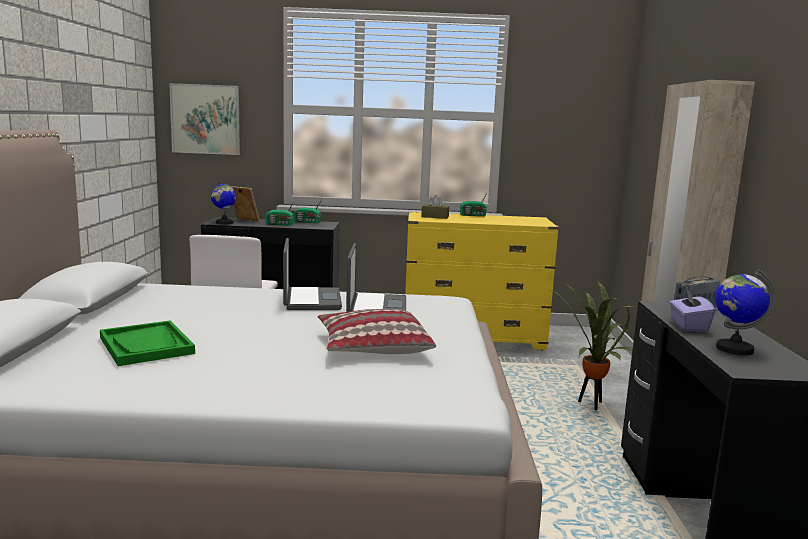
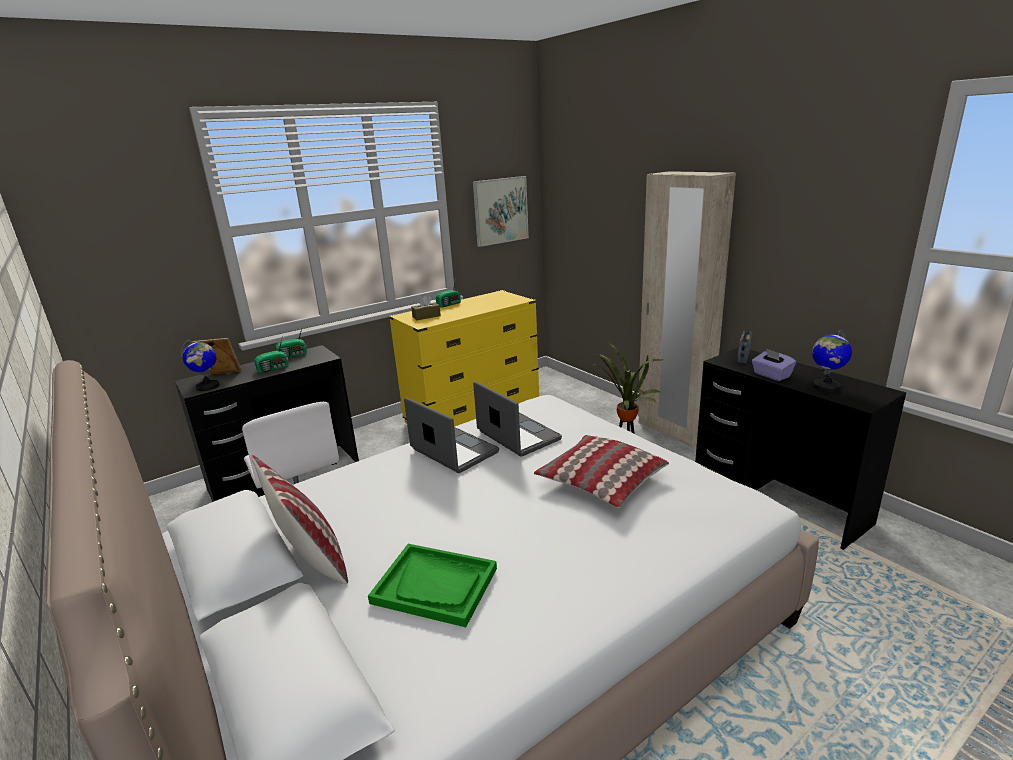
camera: 35 degrees left, 10 degrees up
(119, 313) = (311, 560): none -> pillow
(205, 119) = (115, 264): picture -> picture (500, 211)

